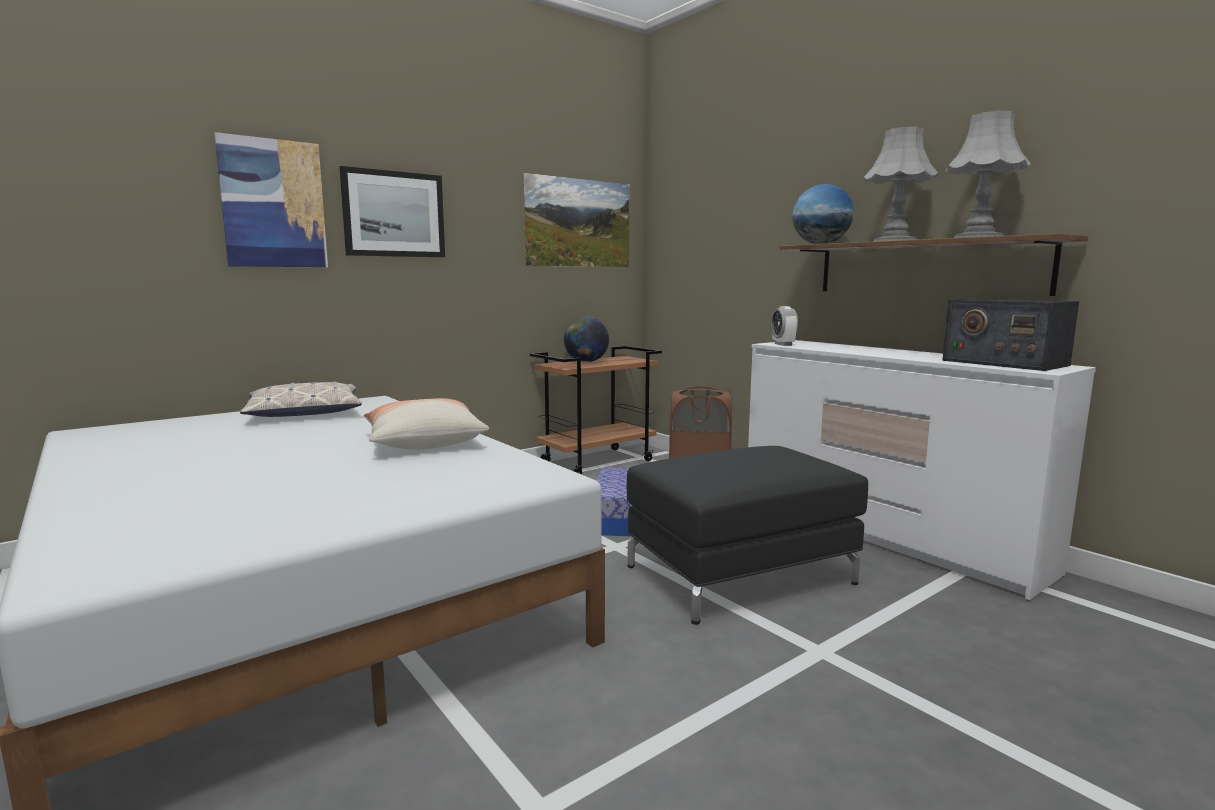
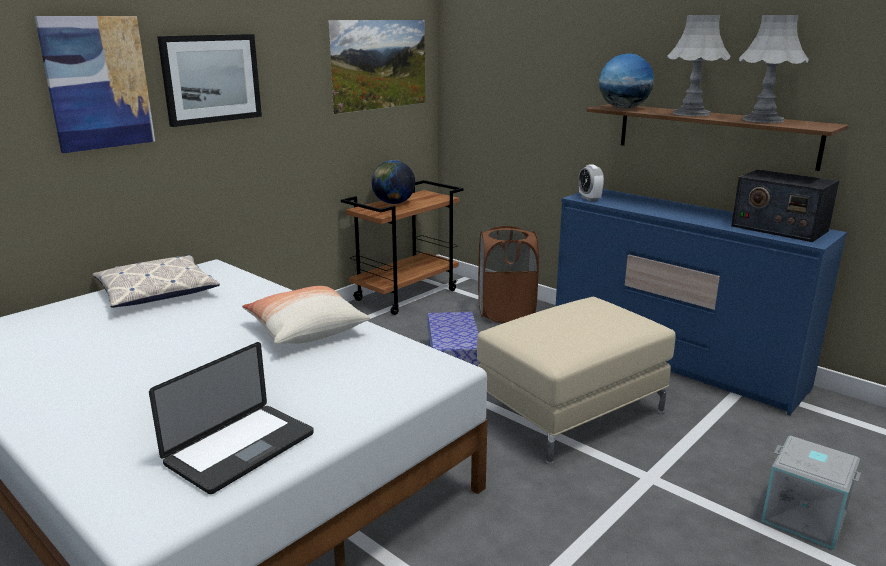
camera: 10 degrees left, 10 degrees up
(258, 525) = (240, 449): none -> laptop
(739, 573) = (570, 410): black ottoman -> beige ottoman
(884, 535) = (673, 360): white dresser -> blue dresser
(1035, 719) = (805, 516): none -> grey storage box

